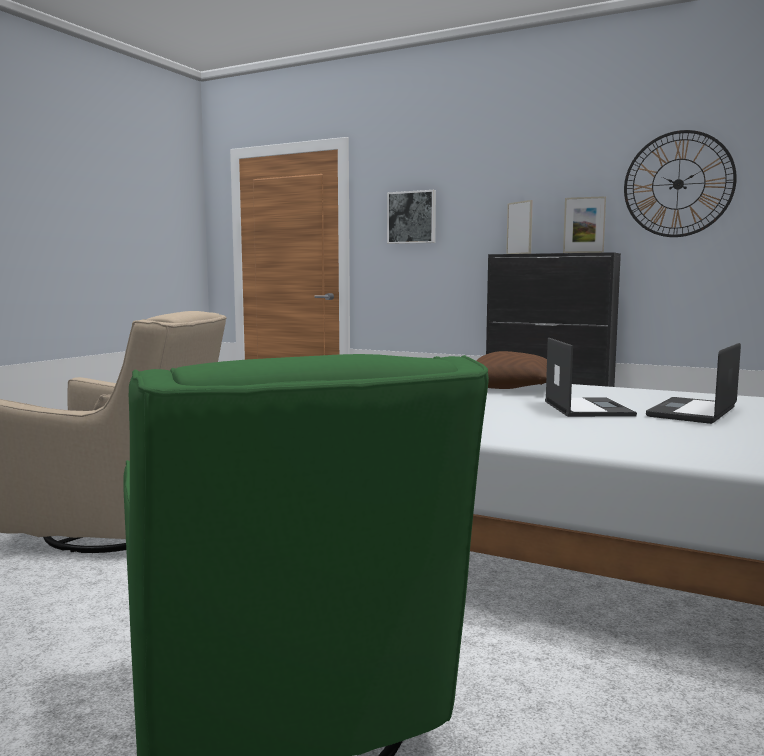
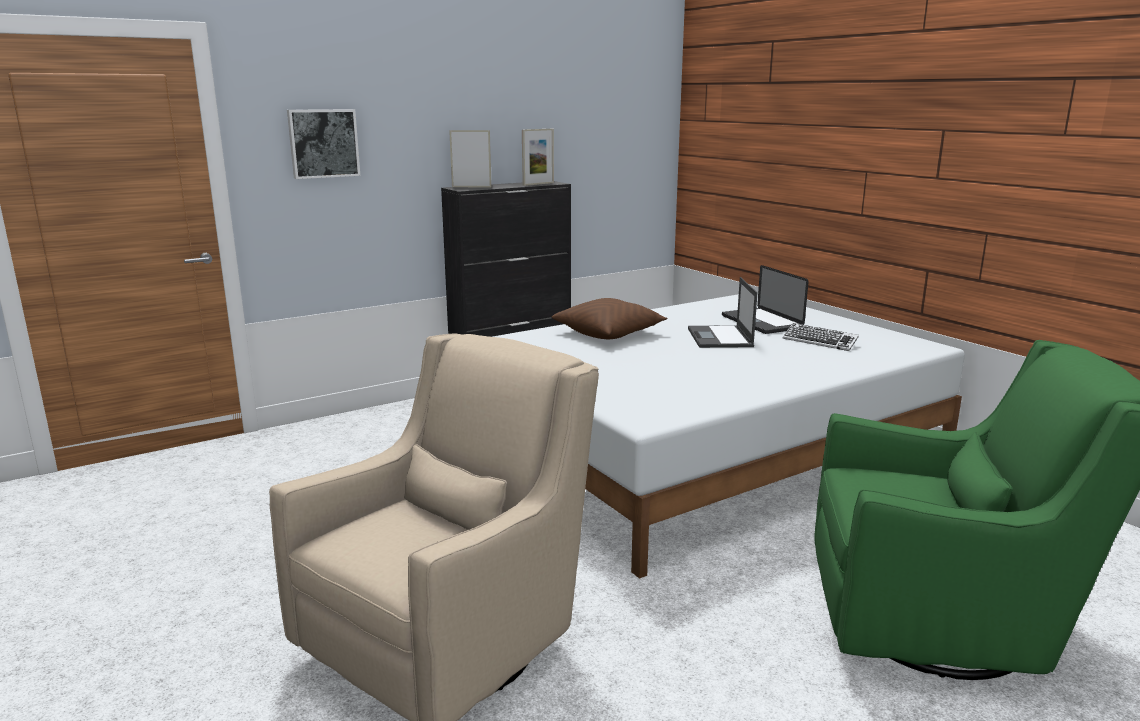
camera: 60 degrees left, 10 degrees up
(587, 408) = (720, 338): laptop -> laptop turned 120 degrees counterclockwise
(677, 432) = (819, 342): none -> keyboard
(678, 184) = (585, 115): wall clock -> none

